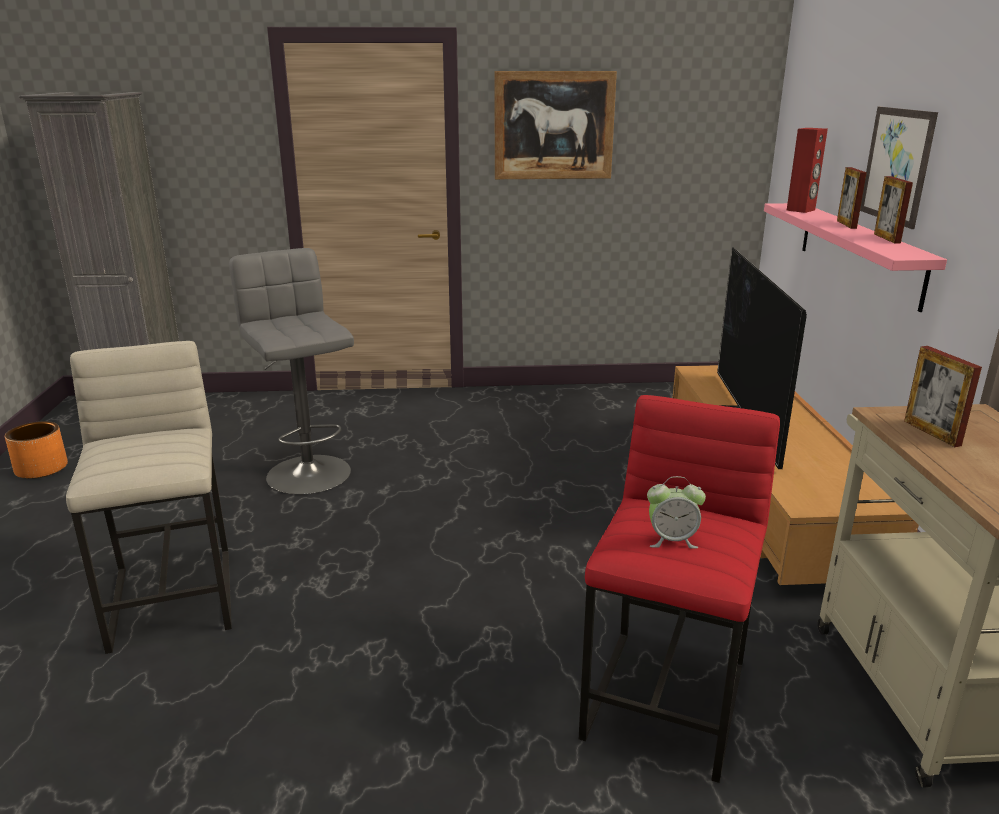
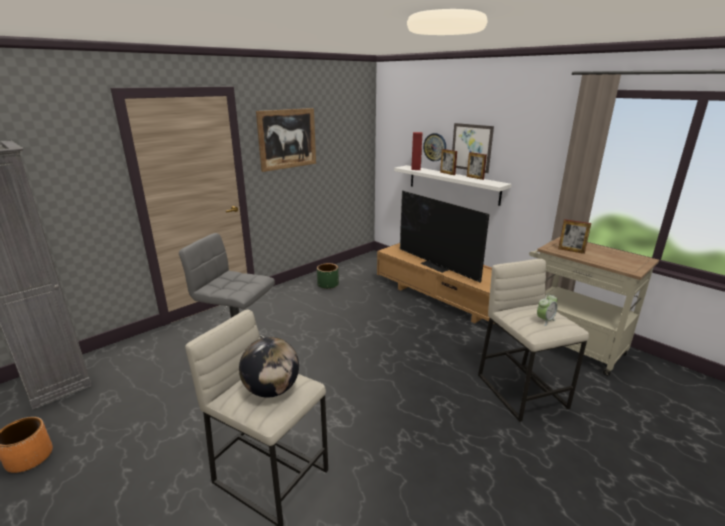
camera: 40 degrees left, 0 degrees up
(138, 452) = (272, 390): none -> globe
(580, 408) = (328, 284): none -> green planter
(665, 700) = (521, 391): red stool -> beige stool
(845, 163) = (435, 147): none -> wall clock
(858, 252) = (453, 184): pink shelf -> white shelf

